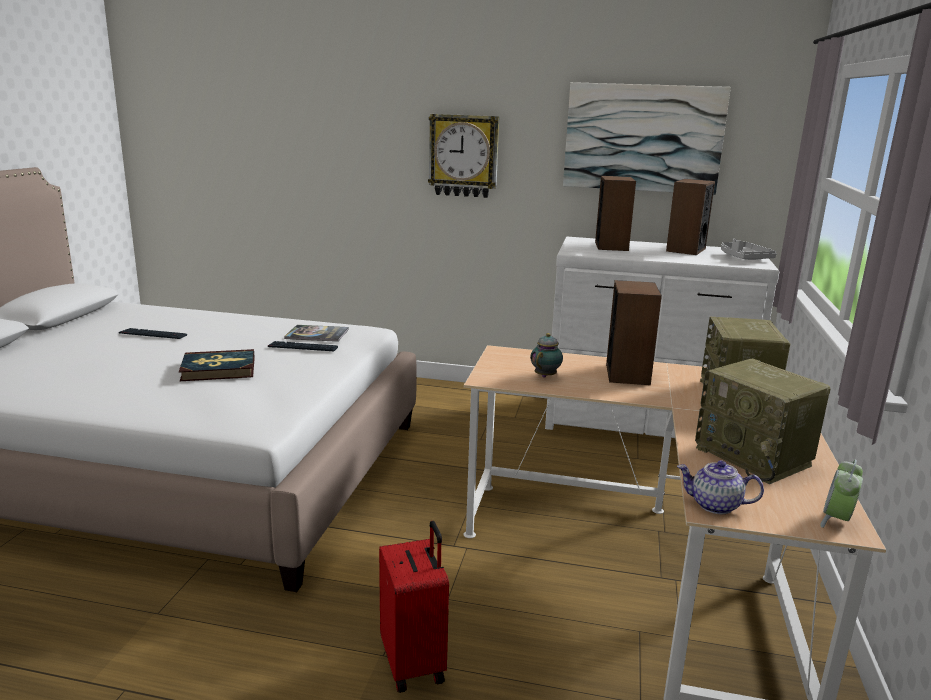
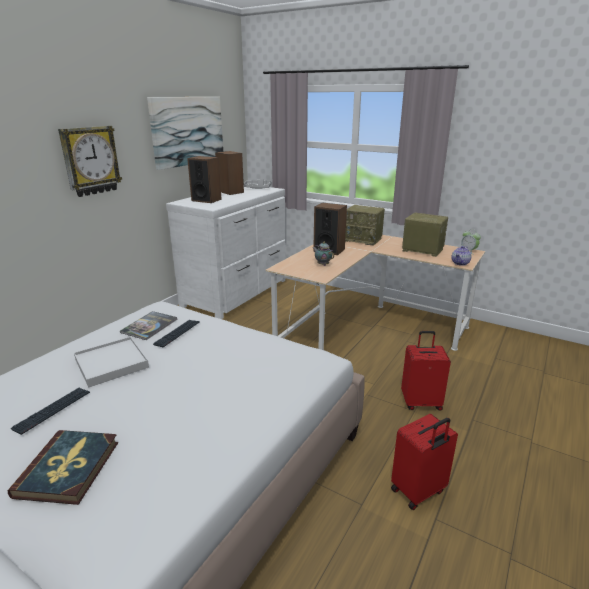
camera: 70 degrees left, 5 degrees up
(180, 669) = (418, 491): none -> red suitcase
(218, 369) = (202, 370): book -> book (69, 468)
(232, 336) = (111, 363): none -> white tray
(755, 457) = (421, 250): radio -> radio turned 135 degrees counterclockwise

